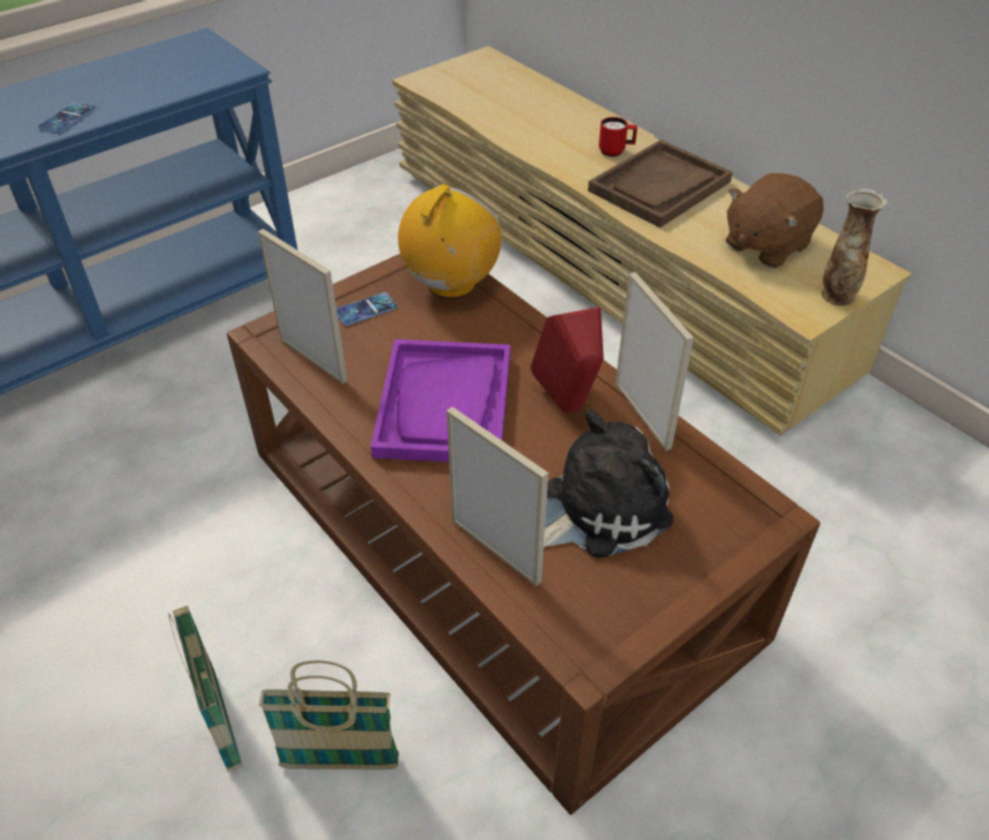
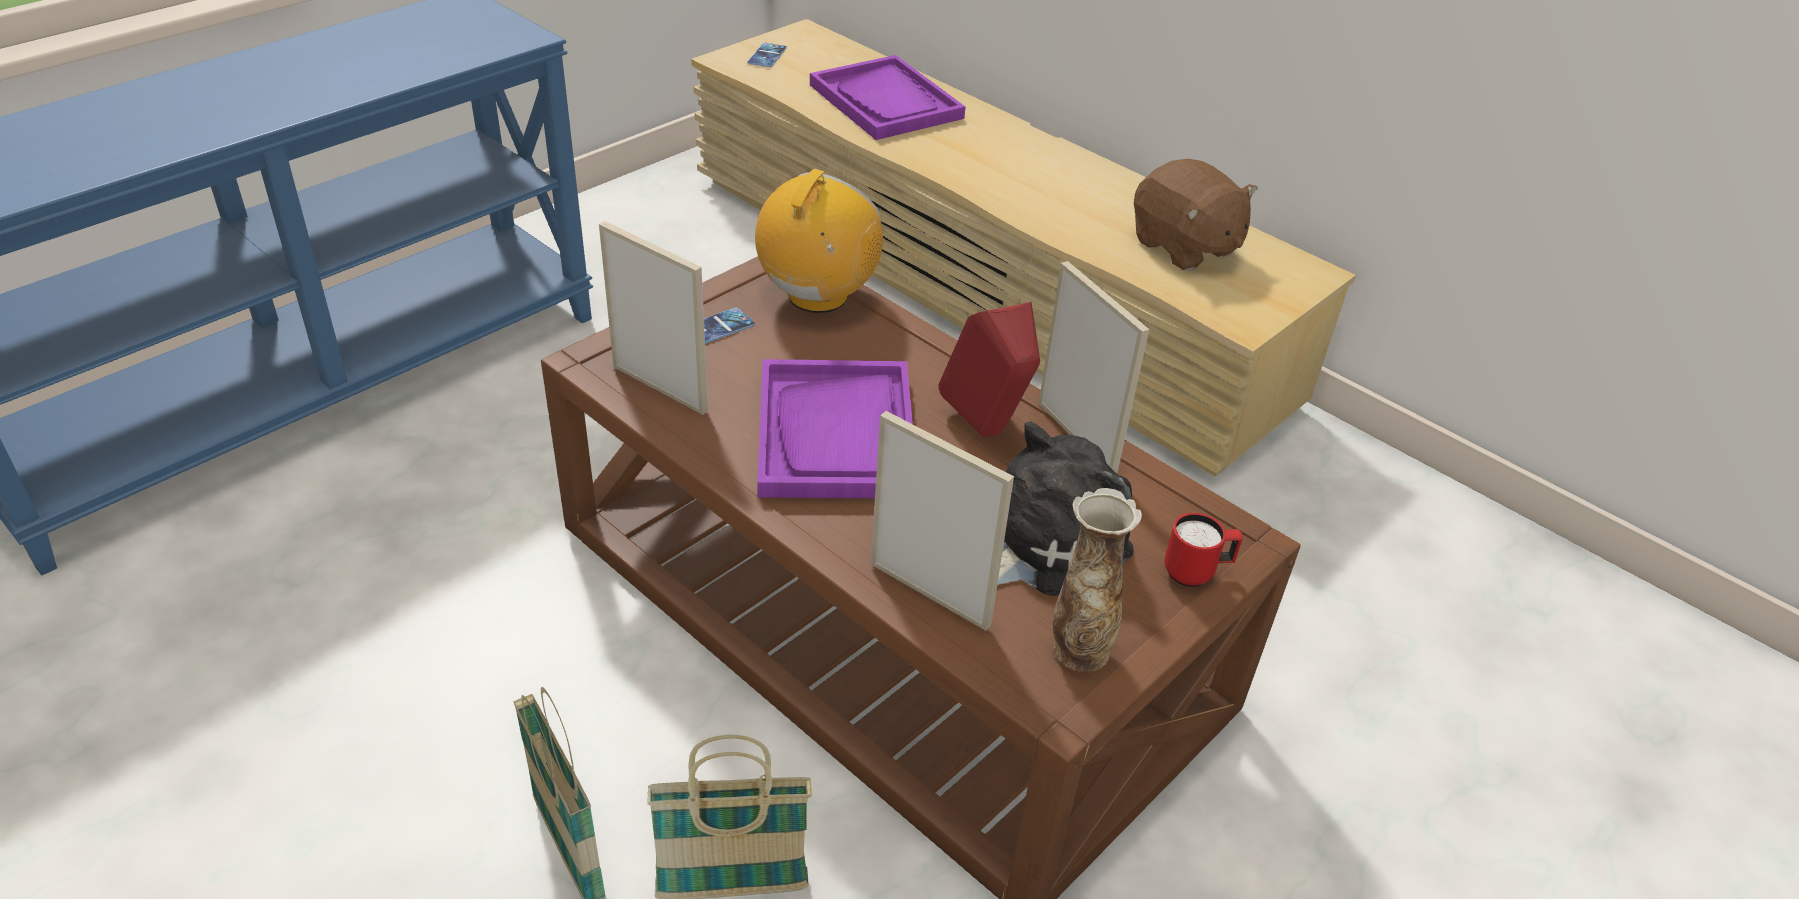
camera: 10 degrees left, 5 degrees down
(67, 118) = (312, 95): phone -> phone (767, 56)
(539, 116) = (886, 102): none -> purple tray
(616, 151) = (988, 142): red mug -> red mug (1196, 572)
(659, 187) = (1047, 182): brown tray -> none
(765, 245) = (1184, 247): brown plush toy -> brown plush toy turned 75 degrees counterclockwise
(836, 295) = (1275, 300): vase -> vase (1079, 649)

